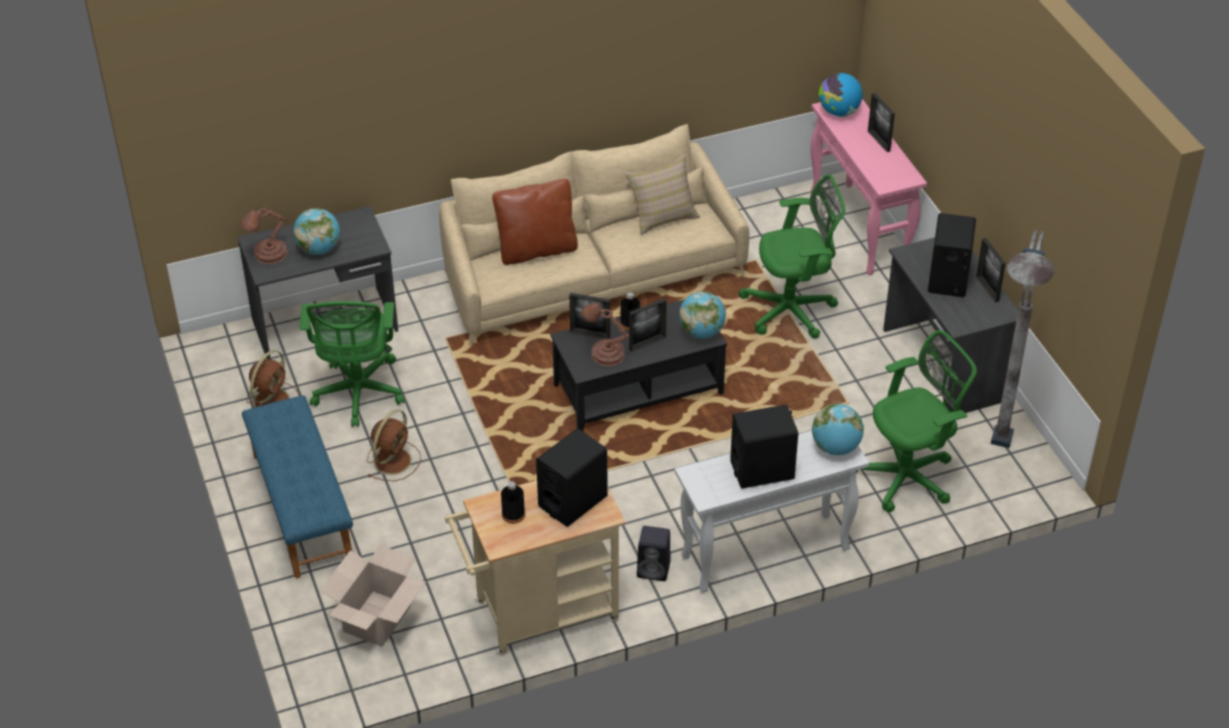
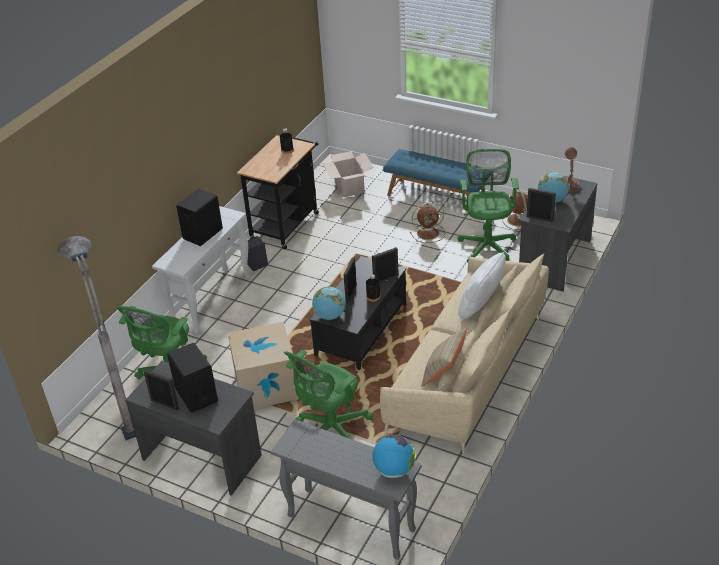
camera: 140 degrees right, 5 degrees down
(358, 394) = (487, 245): green office chair -> green office chair turned 45 degrees clockwise
(393, 460) = (429, 233): brown fan -> brown fan turned 90 degrees counterclockwise
(536, 250) = (481, 307): brown pillow -> white pillow
(538, 615) = (287, 223): beige cart -> black cart
(573, 501) = (268, 166): black speaker -> none
(605, 353) = (365, 276): brown table lamp -> none
(809, 395) = (266, 386): none -> cardboard box
(836, 447) = (175, 262): globe -> none
(860, 229) = (349, 523): pink console table -> grey console table
(878, 141) = (339, 464): picture frame -> picture frame (539, 218)

